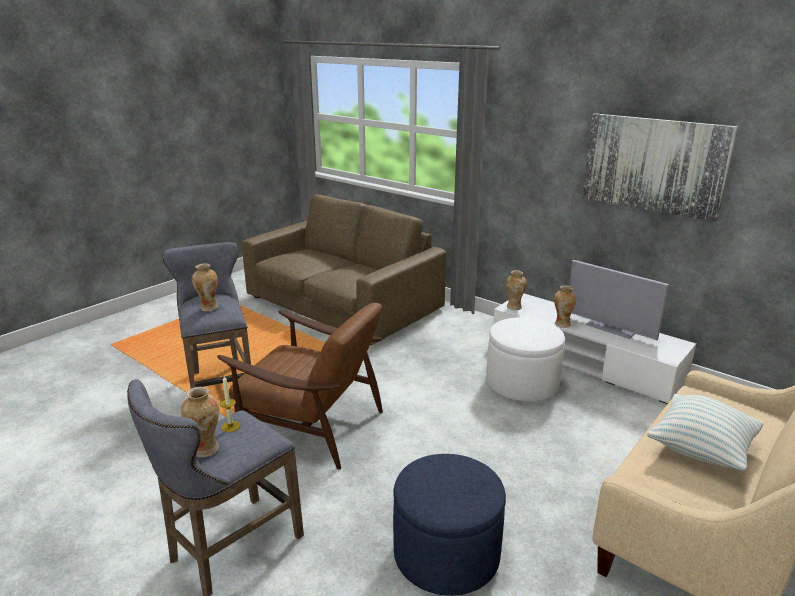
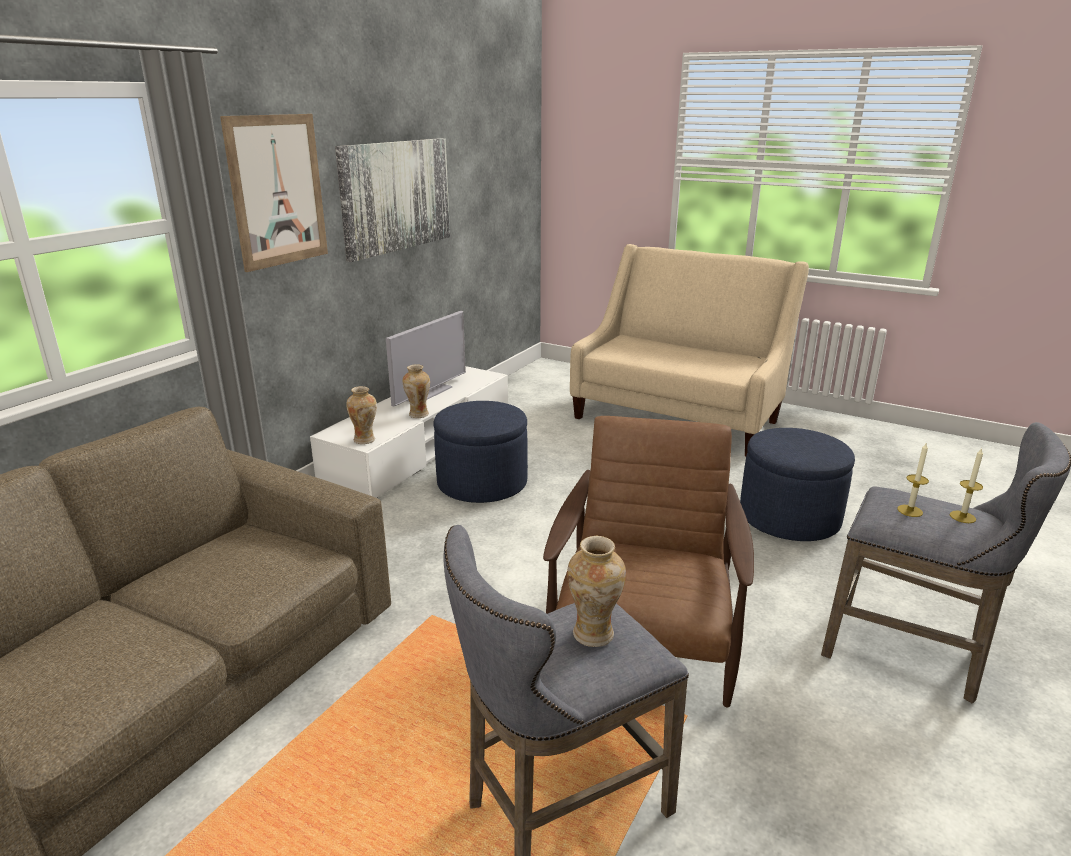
camera: 100 degrees left, 0 degrees up
(206, 449) = (962, 517): vase -> candle
(522, 384) = (482, 483): white ottoman -> blue ottoman
(538, 133) = (277, 191): none -> picture
(701, 450) = (683, 357): pillow -> none

